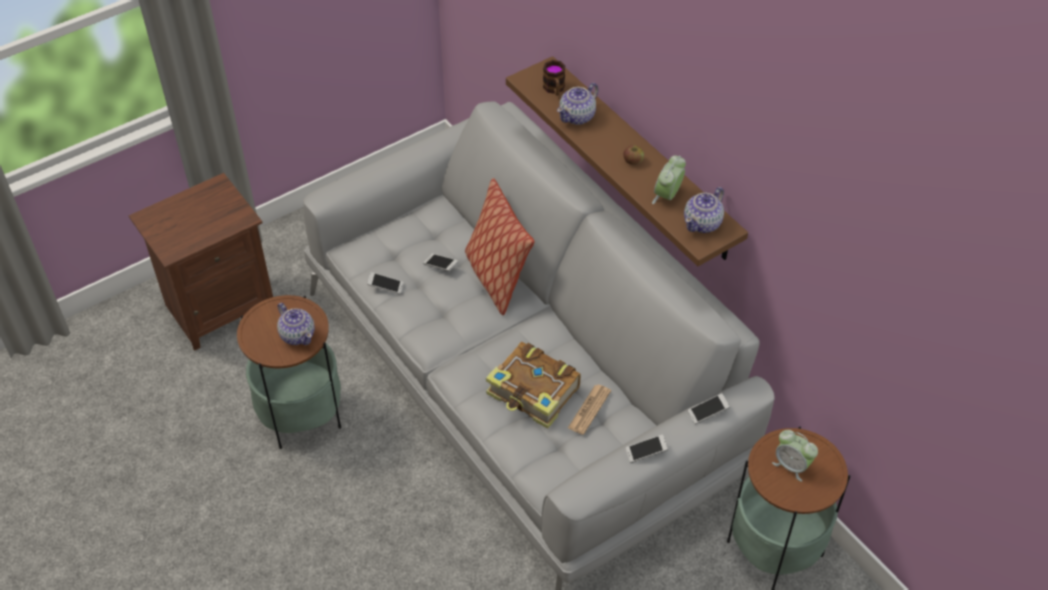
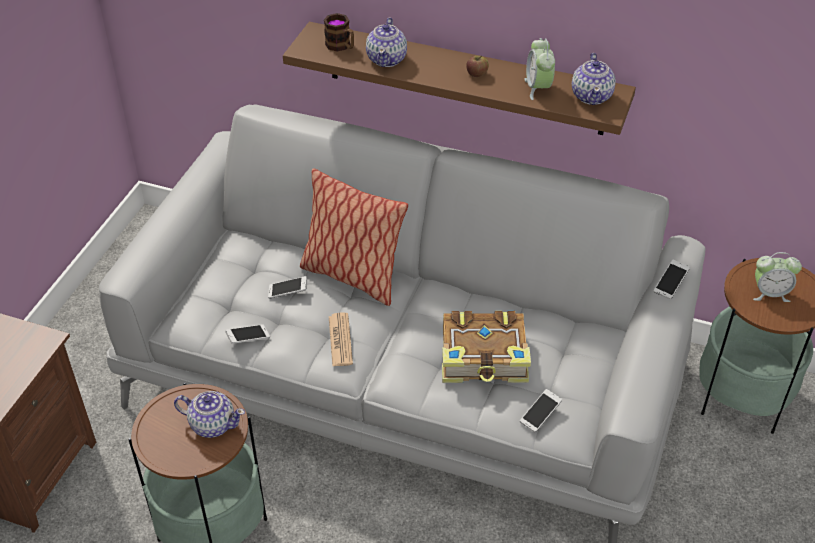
camera: 35 degrees left, 5 degrees down
(589, 409) = (549, 345): newspaper -> newspaper (340, 340)
(646, 452) = (656, 344): phone -> phone (540, 415)

